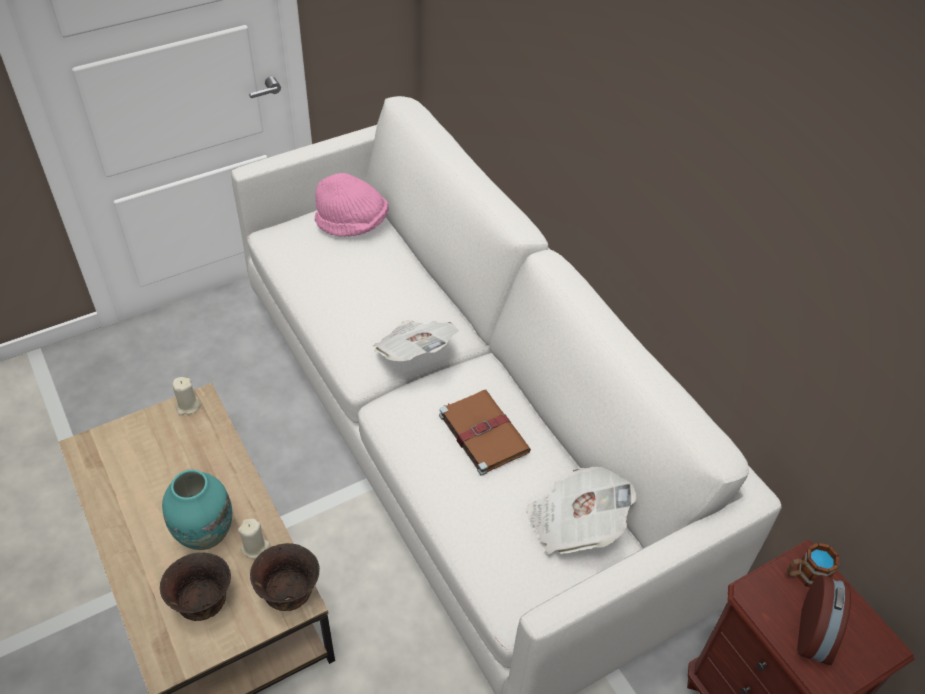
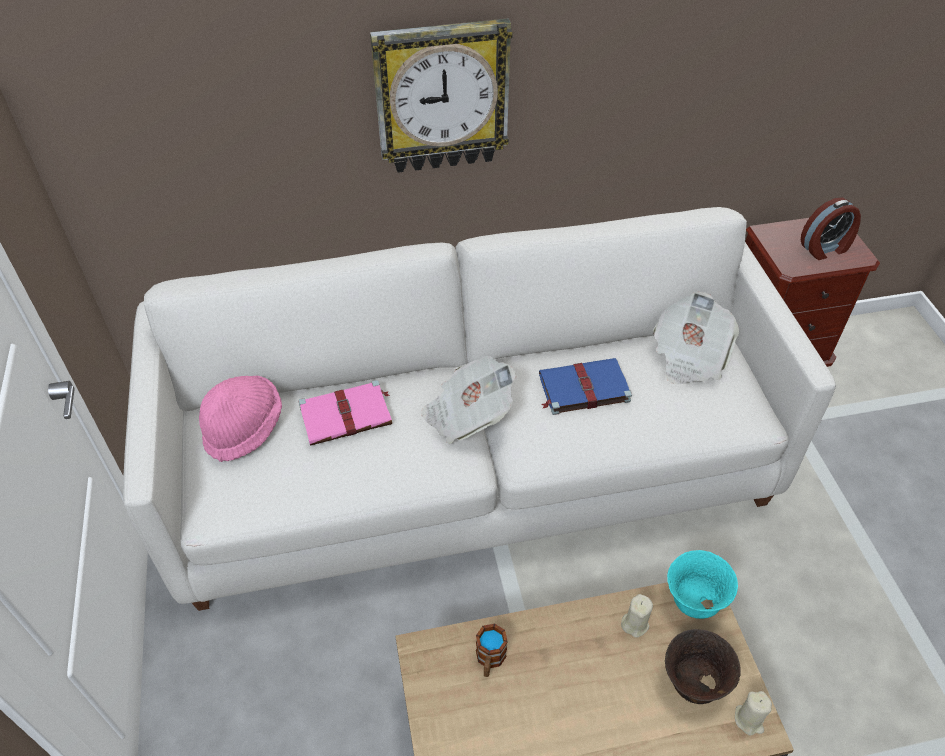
camera: 70 degrees left, 0 degrees up
(188, 406) = (423, 666): beige candle -> beige candle (749, 720)
(205, 534) = (608, 670): turquoise vase -> none
(288, 594) = (693, 602): brown bowl -> turquoise bowl
(384, 276) = (347, 415): none -> pink book
(482, 432) = (582, 388): brown book -> blue book
(606, 119) = (441, 97): none -> wall clock
(805, 575) = (778, 237): mug -> mug (489, 660)
(816, 634) = (825, 248): alarm clock -> alarm clock turned 120 degrees clockwise

